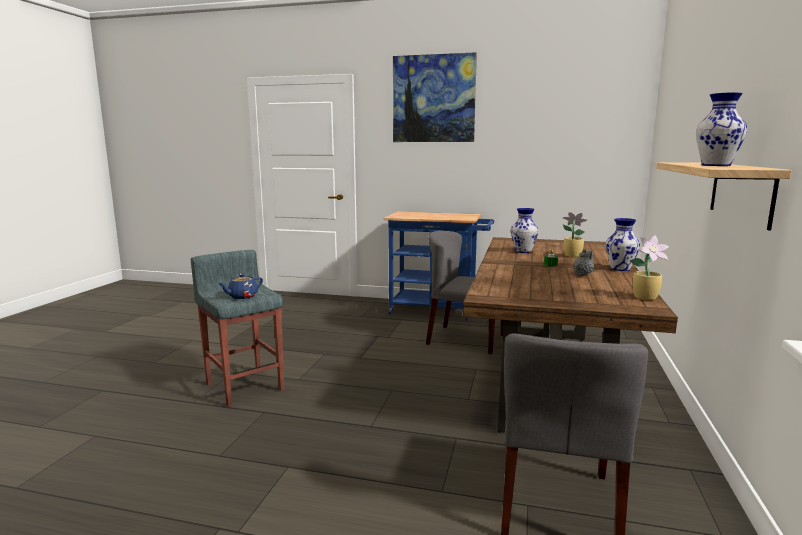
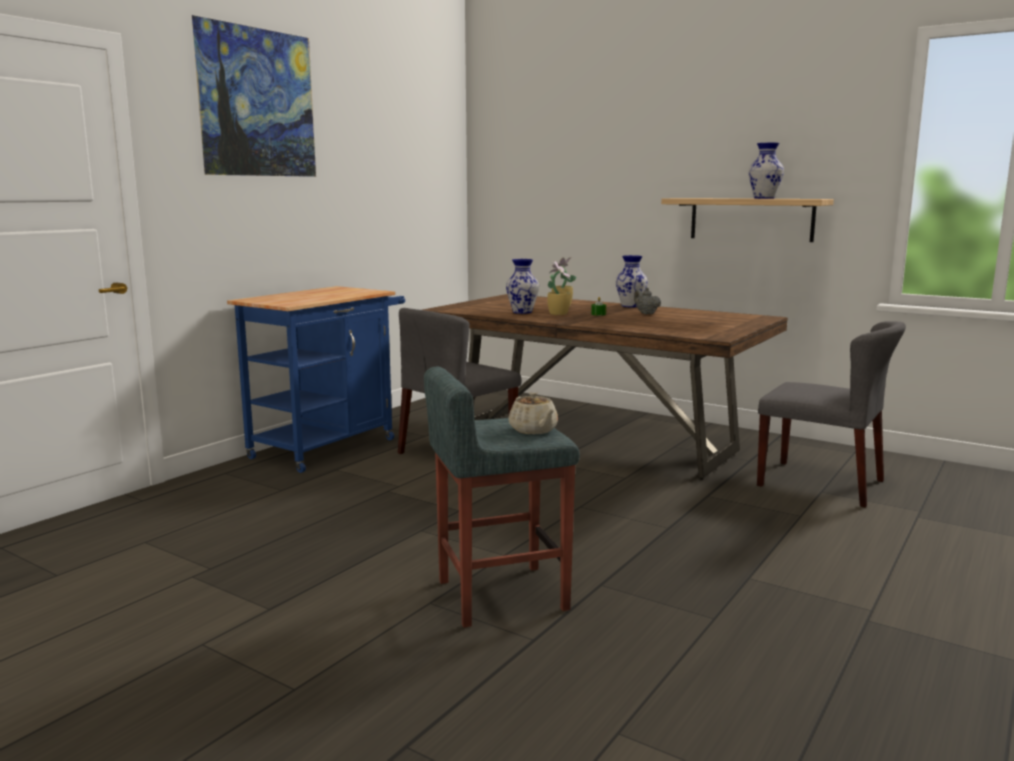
camera: 70 degrees left, 0 degrees up
(242, 296) = (533, 430): blue teapot -> beige teapot
(646, 297) = (733, 314): potted plant -> potted plant (559, 314)

